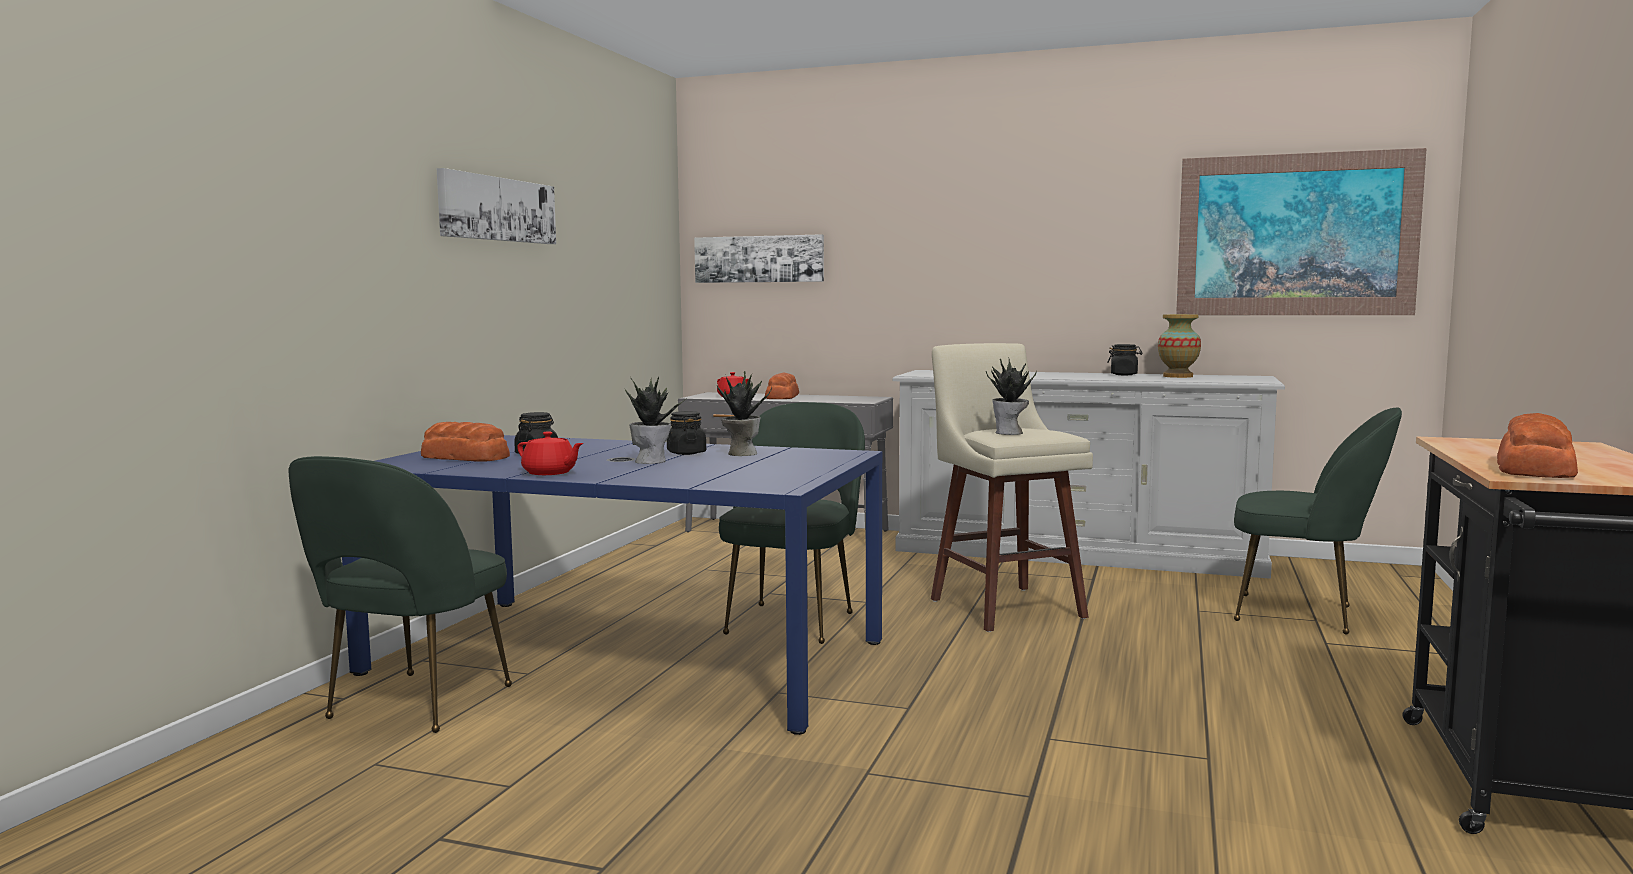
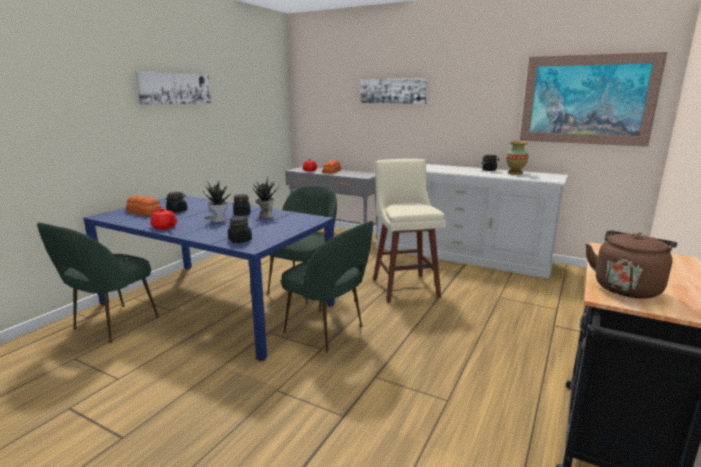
camera: 10 degrees right, 10 degrees up
(742, 482) = (240, 240): none -> black jar
(759, 259) = (324, 104): picture -> picture (393, 91)
(1010, 433) = (405, 208): potted plant -> none
(1306, 615) = (553, 305): green chair -> green chair (328, 332)
(1536, 468) = (627, 287): bread -> brown kettle

